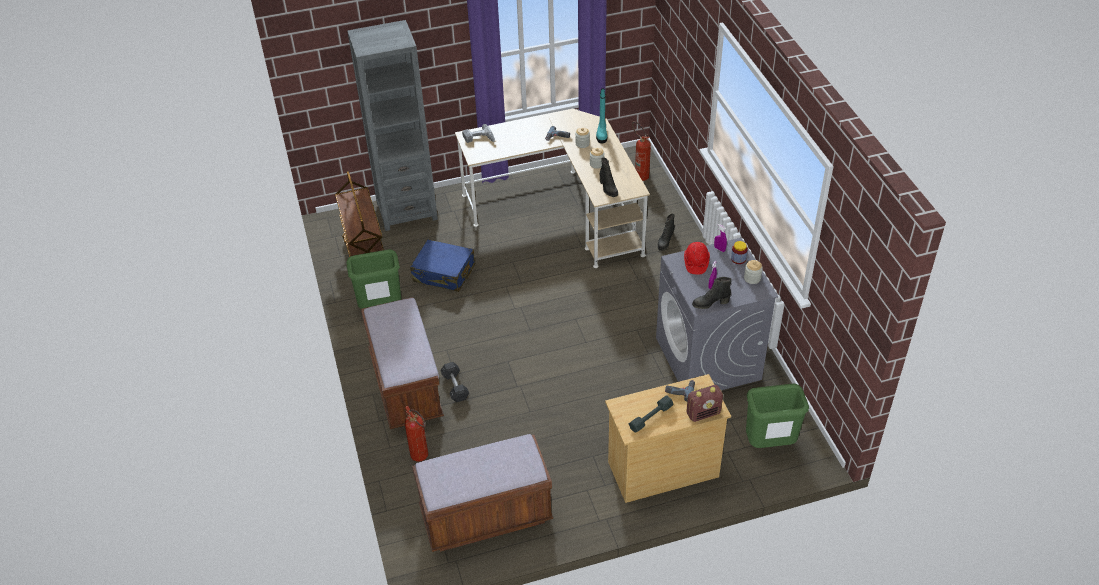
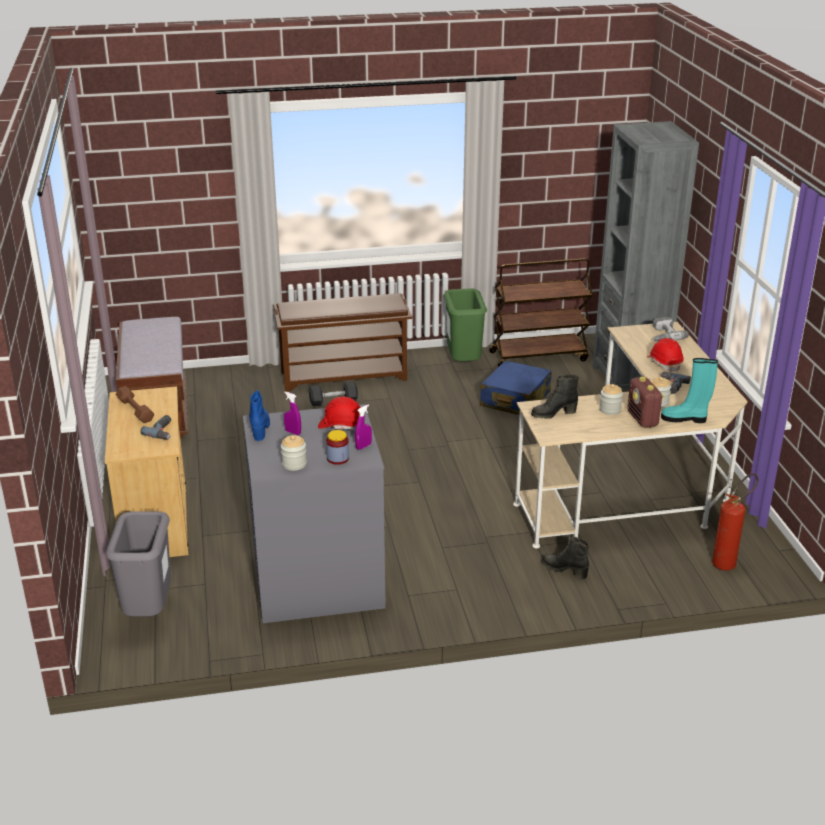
camera: 95 degrees right, 15 degrees down
(405, 386) = (345, 375): brown bench -> brown shoe rack
(422, 457) = (246, 382): fire extinguisher -> none
(524, 139) = (664, 363): none -> red hard hat
(651, 417) = (135, 410): grey dumbbell -> brown dumbbell
(703, 413) = (119, 442): radio -> radio (642, 419)
(710, 303) = (260, 428): black boot -> blue boot
(769, 445) = (148, 611): green trash can -> grey trash can

